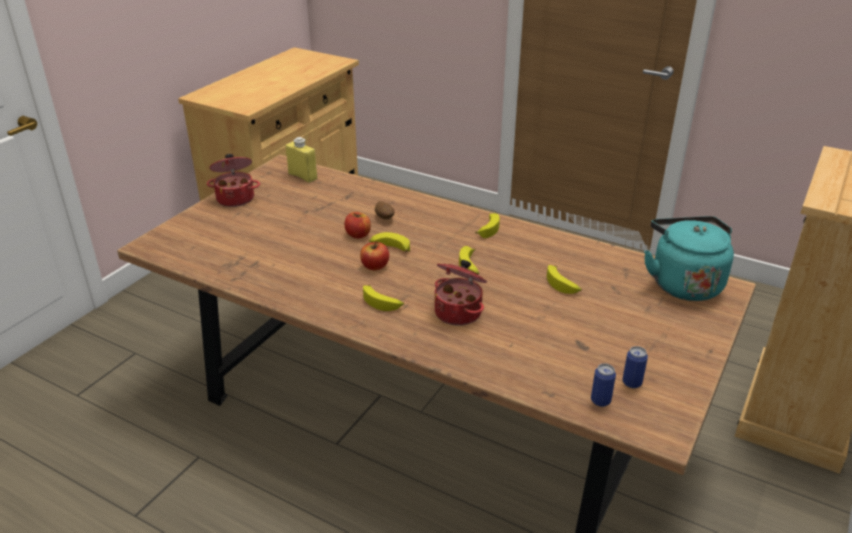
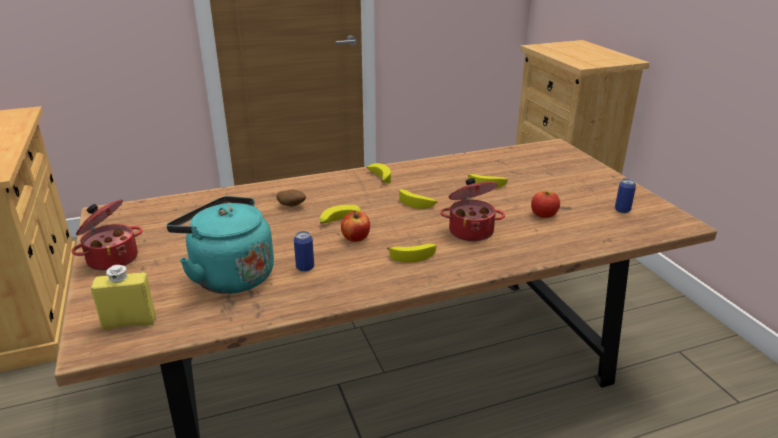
camera: 50 degrees left, 5 degrees down
(302, 176) = (149, 212): yellow bottle -> yellow bottle (129, 322)
(358, 235) = (296, 226): apple -> apple (543, 214)
(600, 401) = (632, 227): can -> can (305, 267)
(683, 283) = (535, 153): turquoise kettle -> turquoise kettle (229, 276)

